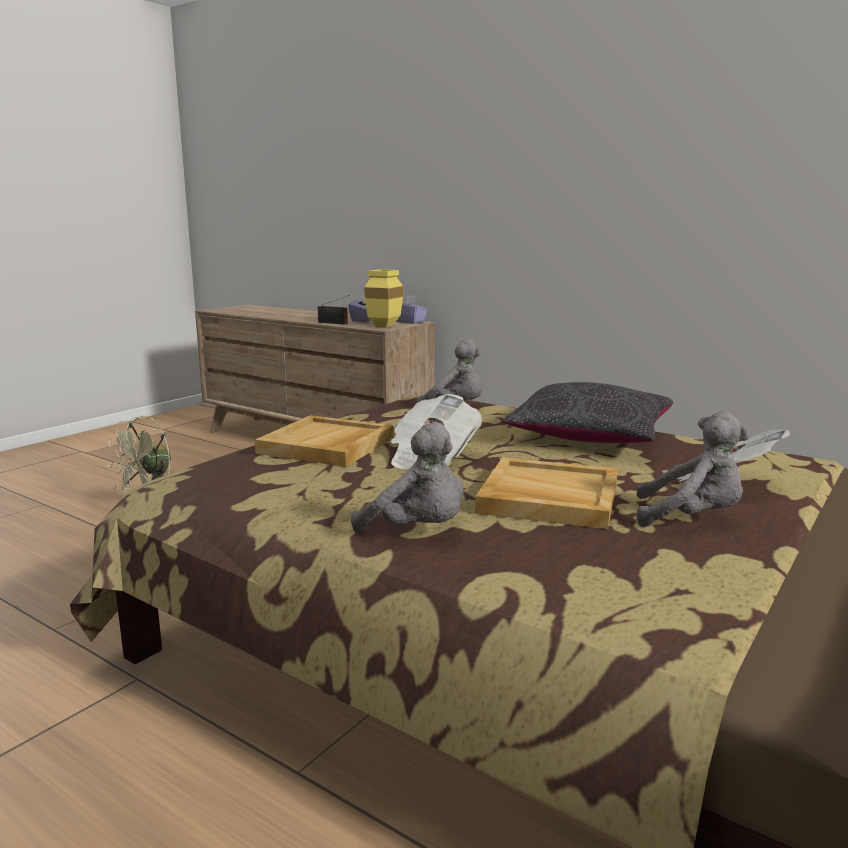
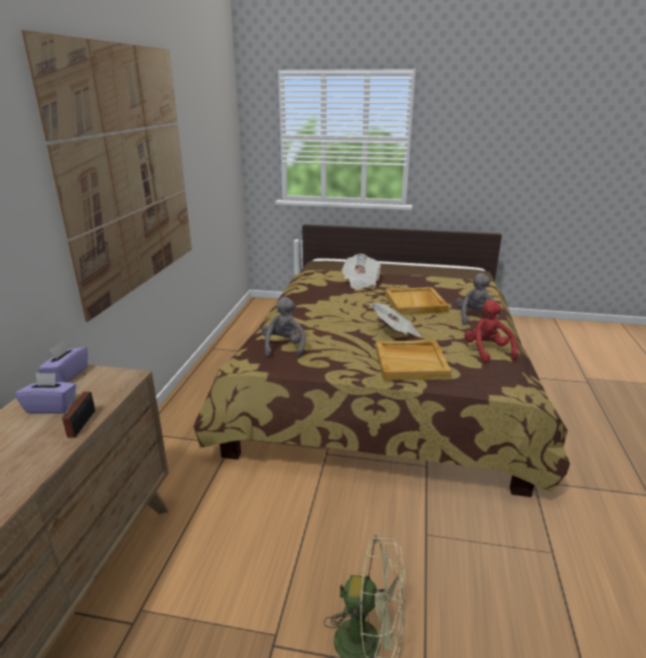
camera: 115 degrees left, 10 degrees up
(283, 497) = (487, 351): none -> red plush toy
(384, 326) = (114, 379): yellow vase -> none
(590, 436) = (318, 306): black pillow -> none
(596, 181) = (129, 171): none -> picture
(691, 518) = (404, 284): grey plush toy -> none

